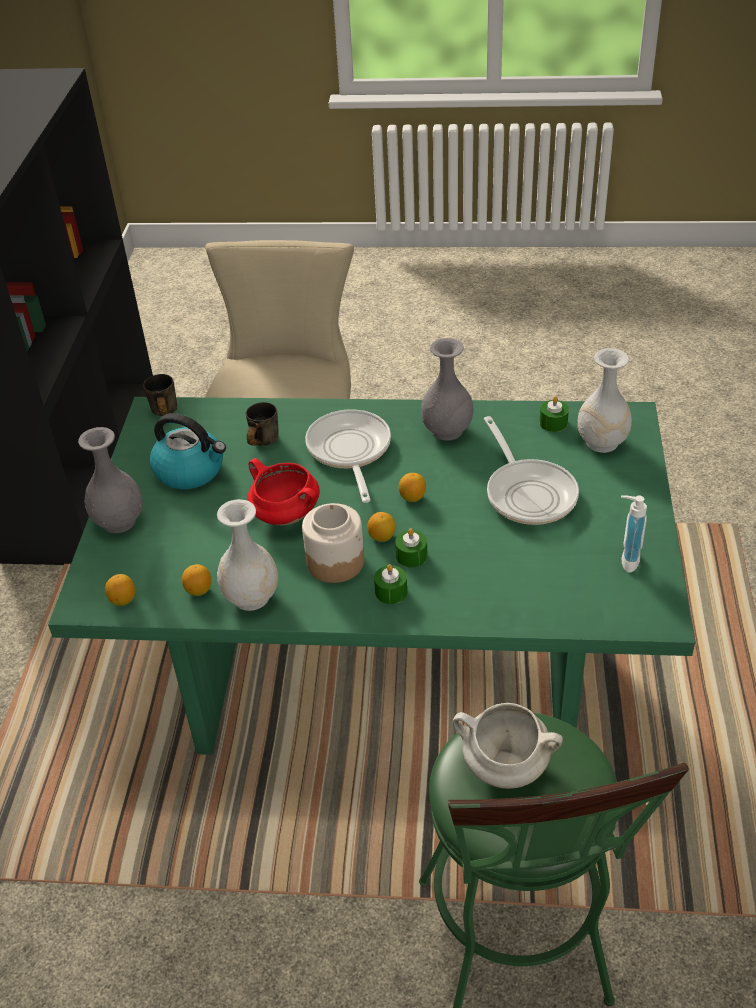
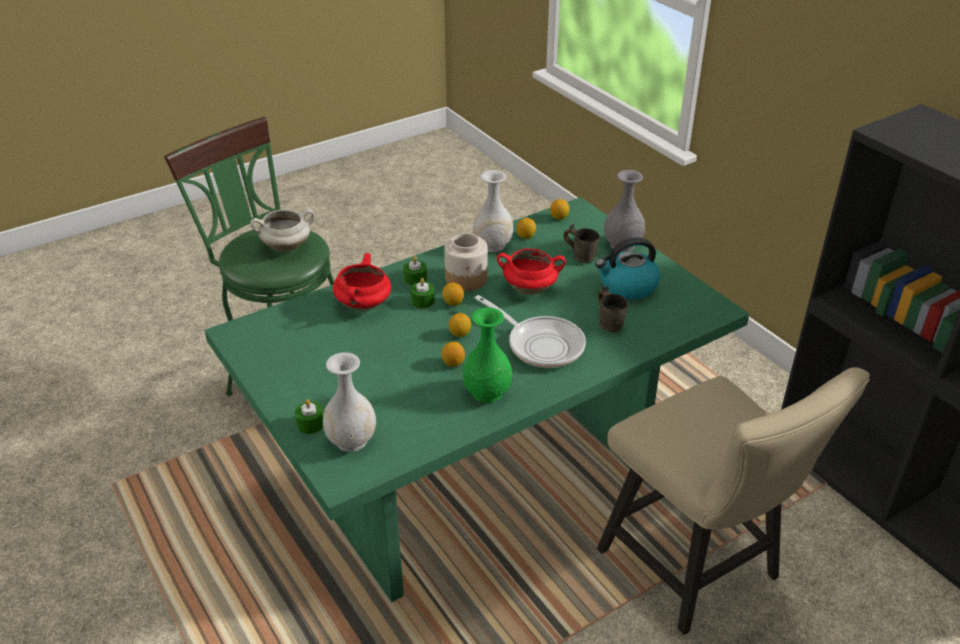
camera: 140 degrees right, 5 degrees down
(162, 414) = (707, 310): grey mug -> grey mug (581, 255)
(447, 431) = (486, 393): grey vase -> green vase
(449, 470) = (453, 363): none -> lemon
(482, 582) = (364, 305): none -> red cooking pot
(528, 492) = (380, 373): frying pan -> none
(553, 423) = (406, 440): green candle -> green candle (310, 424)
(626, 560) = (276, 357): soap dispenser -> none

